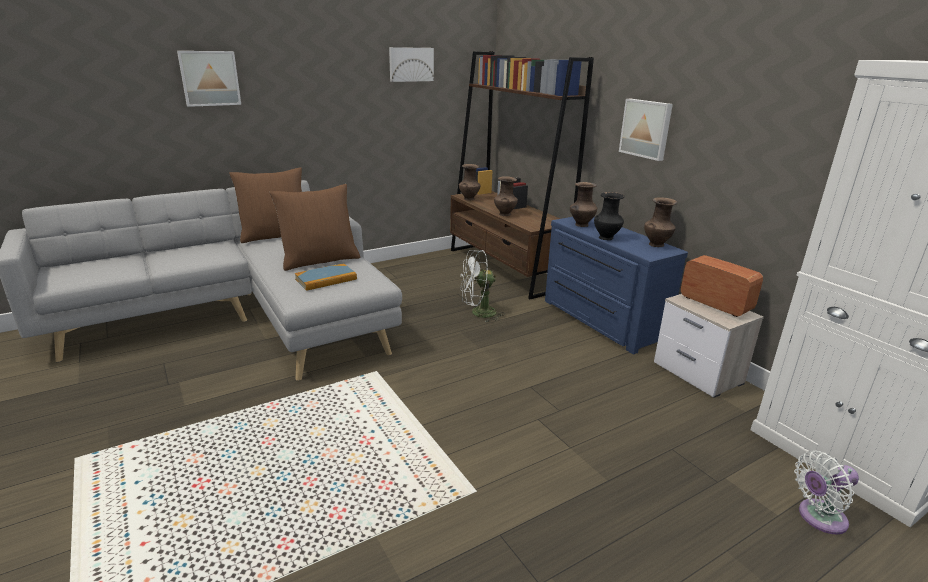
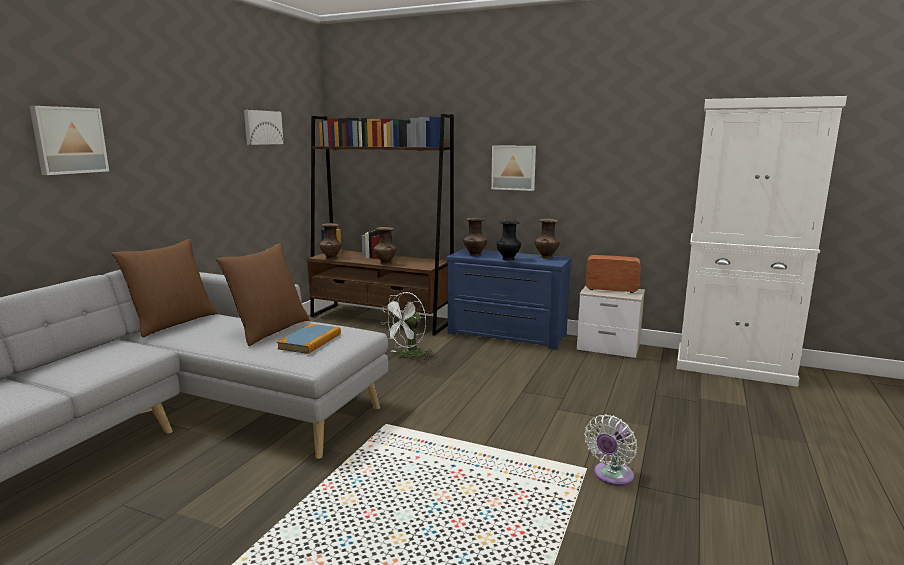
camera: 35 degrees left, 10 degrees down
(818, 518) = (762, 399): white fan -> white fan (611, 476)

